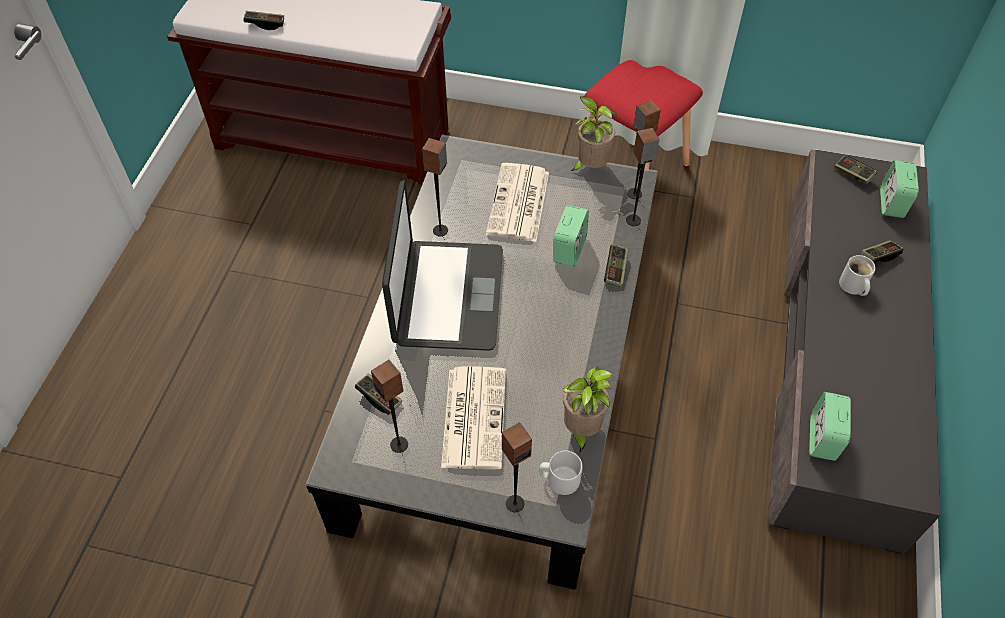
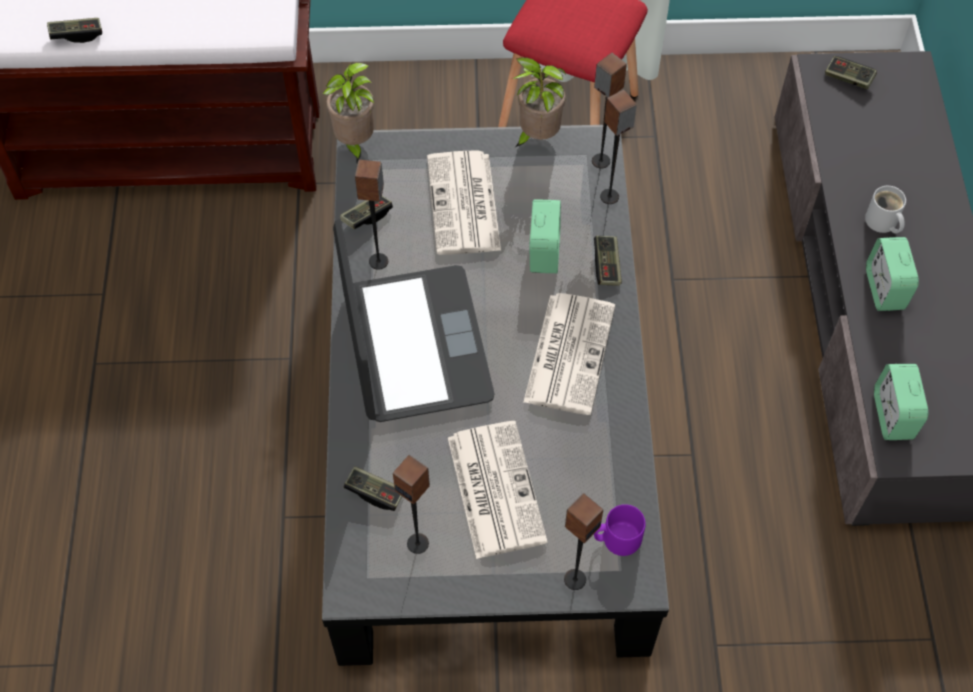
camera: 15 degrees left, 5 degrees up
(559, 480) = (617, 539): grey mug -> purple mug
(565, 327) = (569, 352): none -> newspaper
(581, 430) = (624, 474): potted plant -> potted plant (354, 143)
(879, 256) = (903, 177): game controller -> game controller (366, 216)
(891, 203) = (901, 106): alarm clock -> alarm clock (884, 289)

